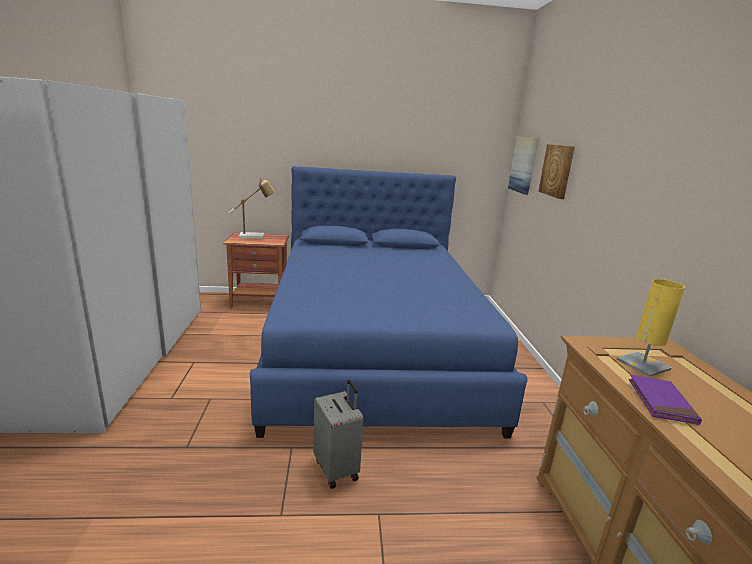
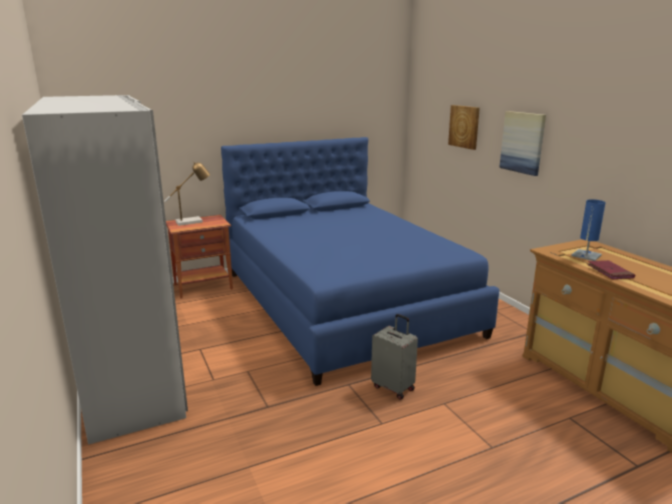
camera: 20 degrees left, 0 degrees up
(523, 165) = (424, 122): picture -> picture (522, 142)
(643, 364) = (586, 255): yellow table lamp -> blue table lamp
(661, 401) = (610, 272): purple book -> red book

